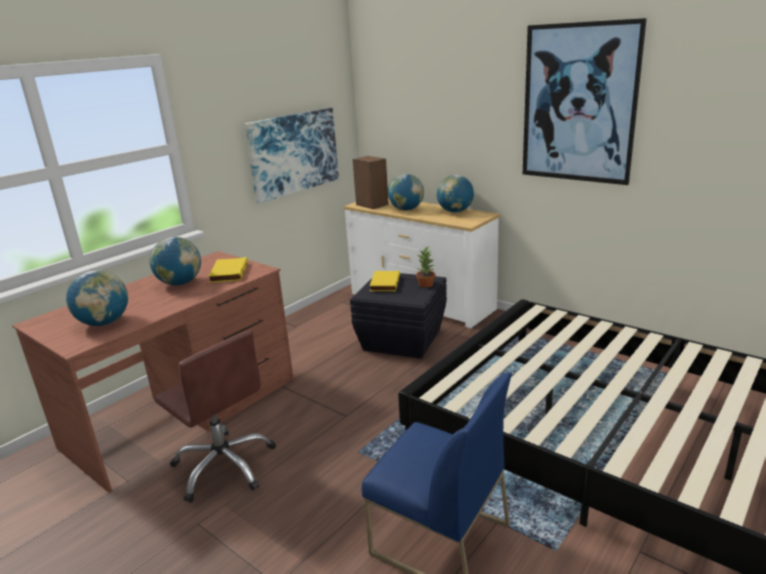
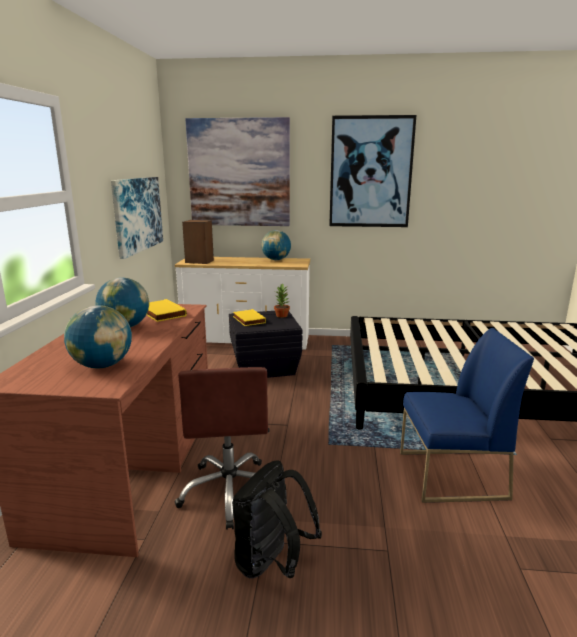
camera: 35 degrees left, 5 degrees down
(181, 545) = (272, 563): none -> black backpack
(224, 465) = (230, 491): brown office chair -> brown office chair turned 75 degrees clockwise
(406, 209) = (235, 262): globe -> none
(424, 101) = (239, 173): none -> picture

